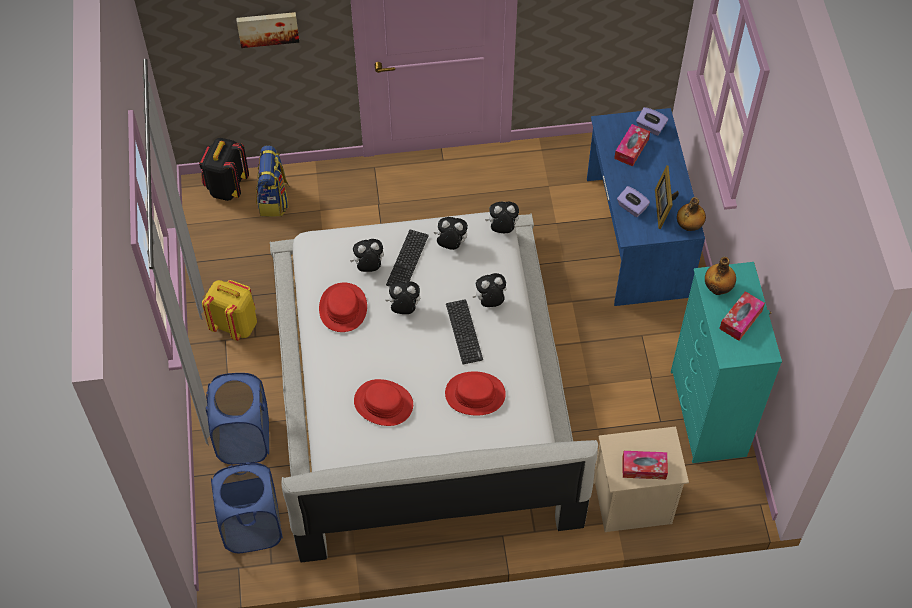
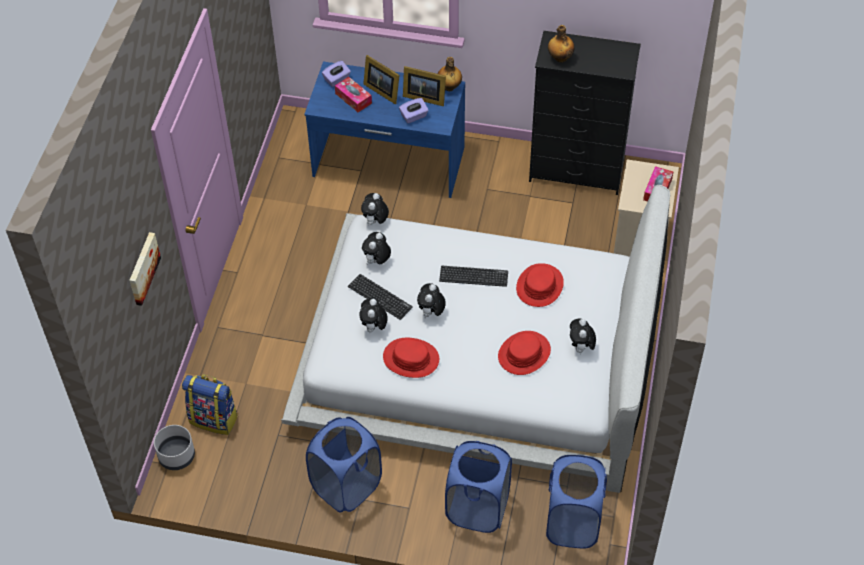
camera: 70 degrees left, 5 degrees down
(226, 187) = (177, 456): black backpack -> grey planter
(235, 324) = (346, 486): yellow backpack -> blue laundry basket
(490, 301) = (450, 250): plush toy -> plush toy (581, 348)
(655, 169) = (382, 90): none -> picture frame
(707, 414) = (577, 172): turquoise dresser -> black dresser
(740, 319) = (594, 54): tissue box -> none

